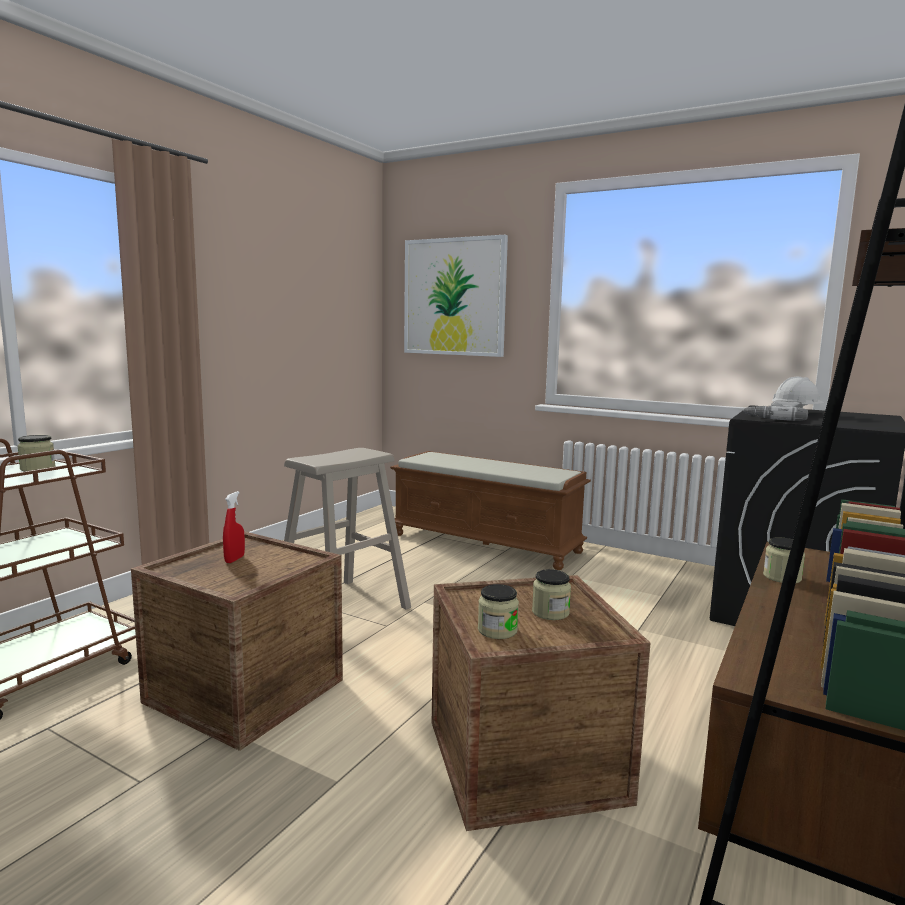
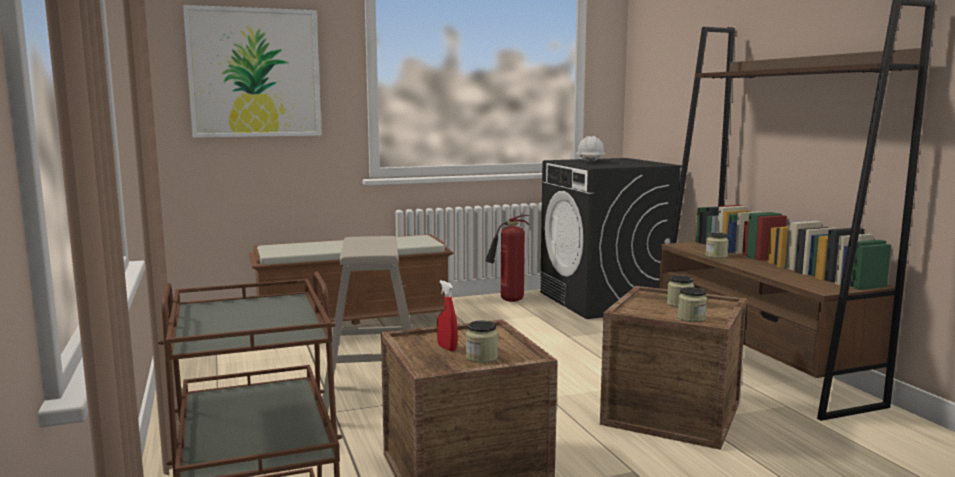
camera: 50 degrees left, 0 degrees up
(38, 468) = (236, 309): jar -> jar (481, 357)
(671, 571) = (509, 301): none -> fire extinguisher
(774, 418) = (602, 165): power drill -> none

